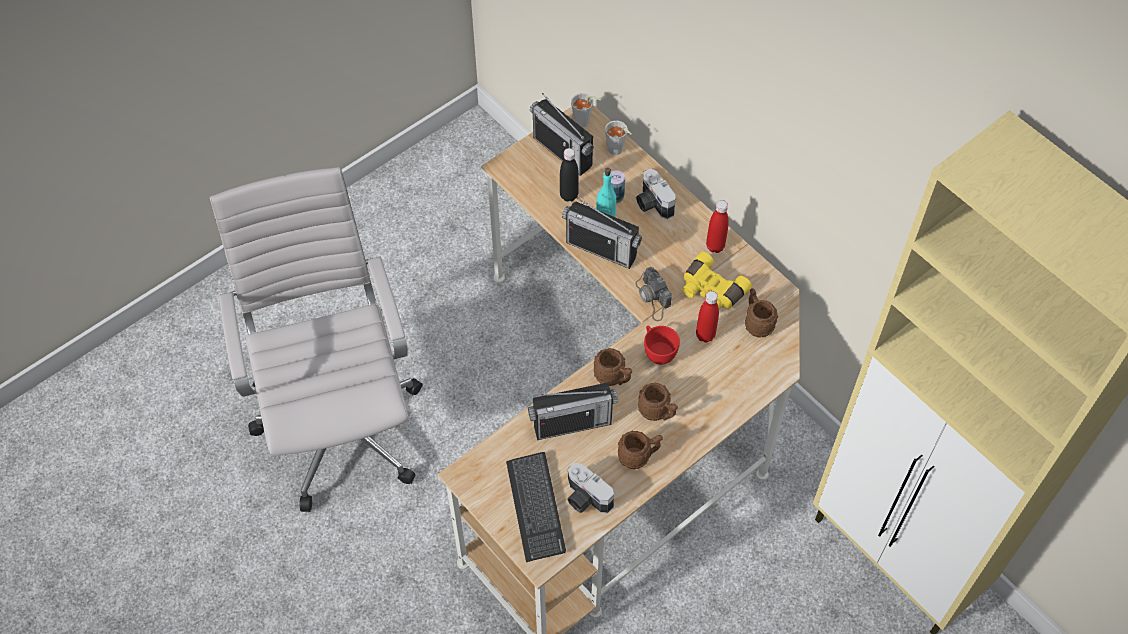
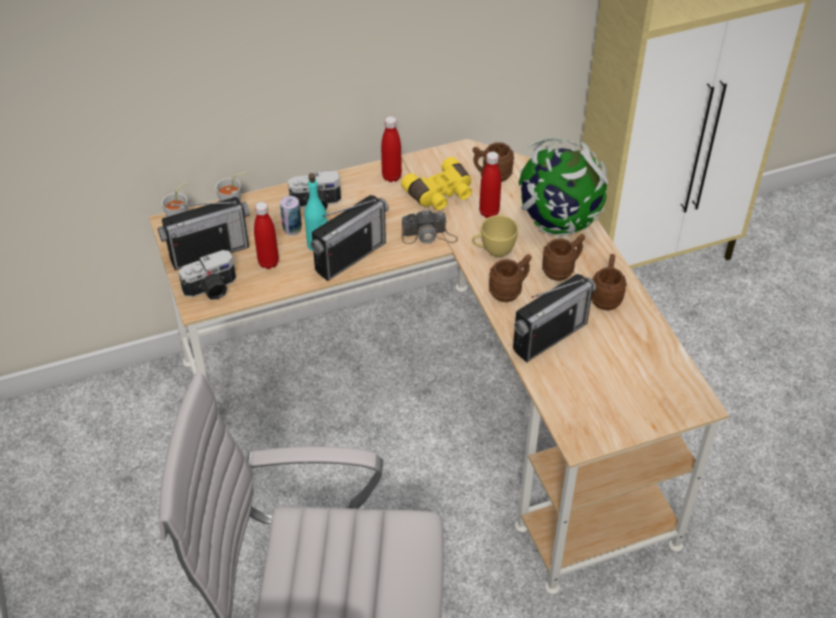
camera: 70 degrees left, 10 degrees down
(535, 507) = (637, 391): keyboard -> none
(569, 195) = (268, 263): black bottle -> red bottle
(572, 424) = (550, 336): radio -> radio turned 45 degrees clockwise
(585, 498) = (639, 350): camera -> camera (212, 289)
(657, 352) = (493, 250): red cup -> yellow cup
(719, 394) = (557, 222): none -> globe

